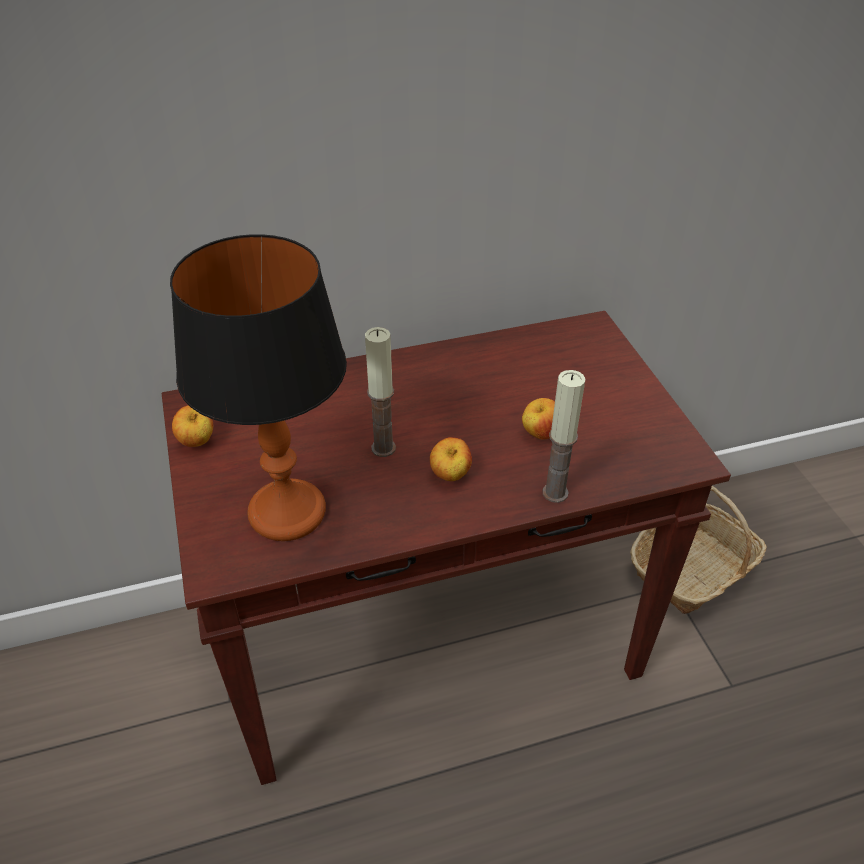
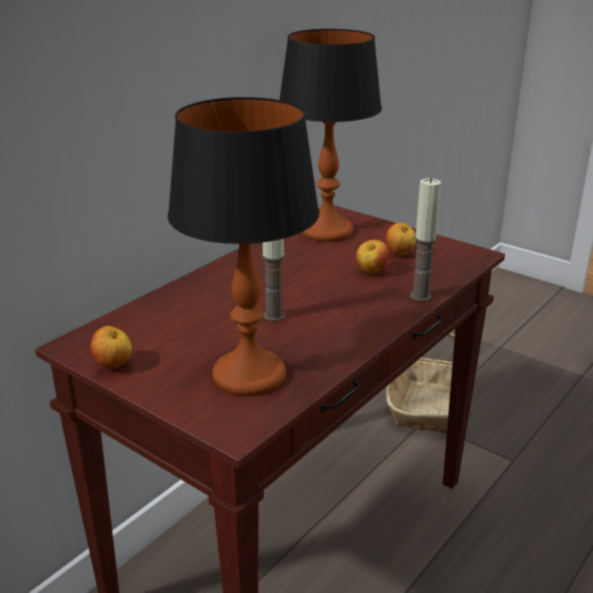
camera: 35 degrees left, 15 degrees down
(450, 476) = (342, 312): apple -> apple (400, 254)
(557, 353) = (328, 231): none -> table lamp

